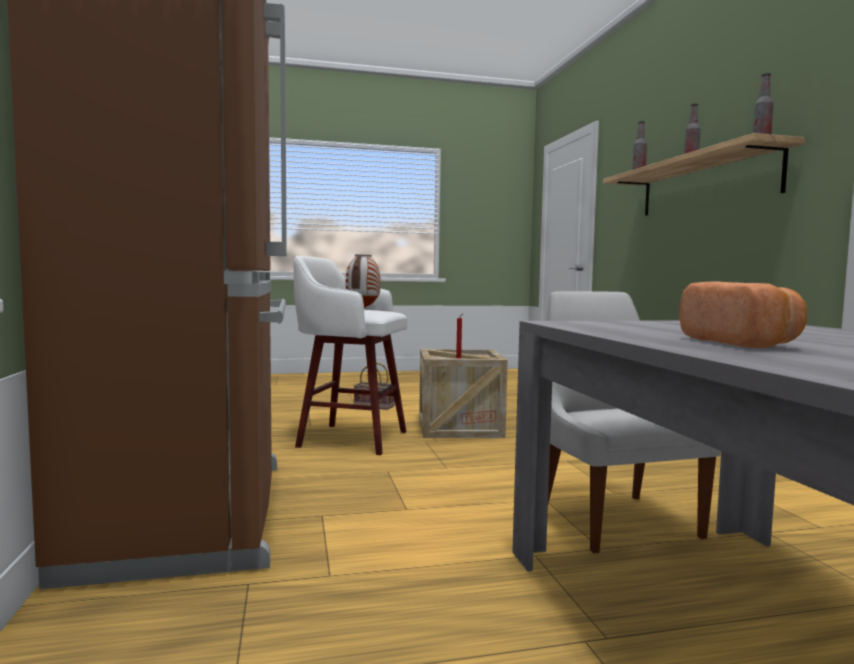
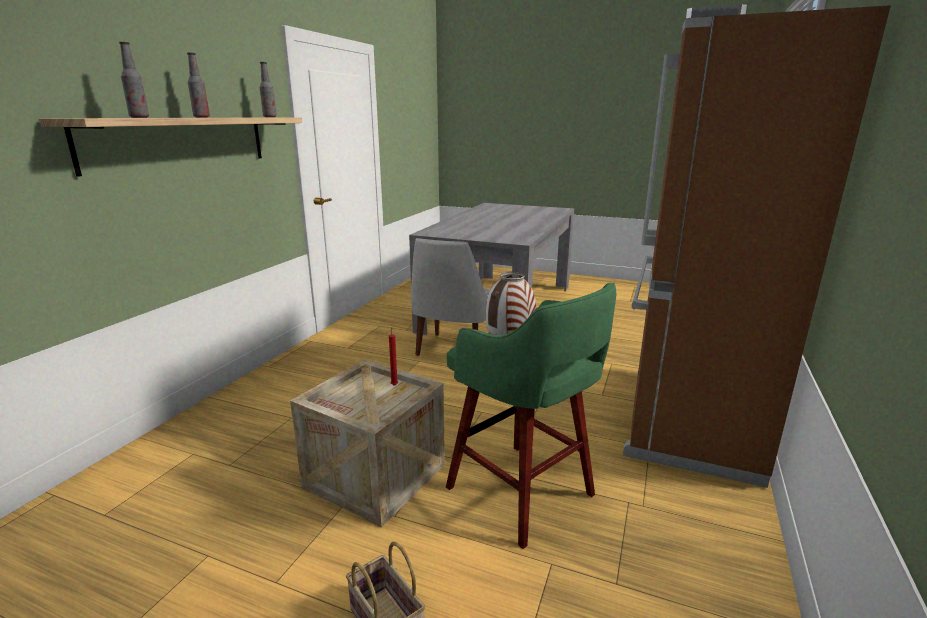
camera: 145 degrees left, 15 degrees up
(349, 438) = (523, 494): white stool -> green stool
(742, 343) = (521, 224): bread -> none

